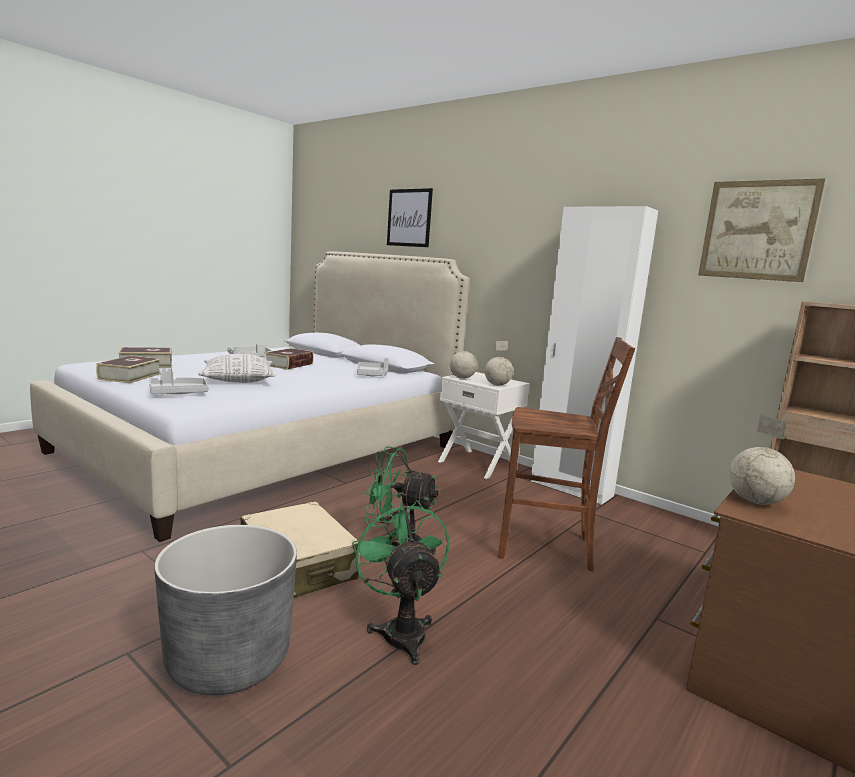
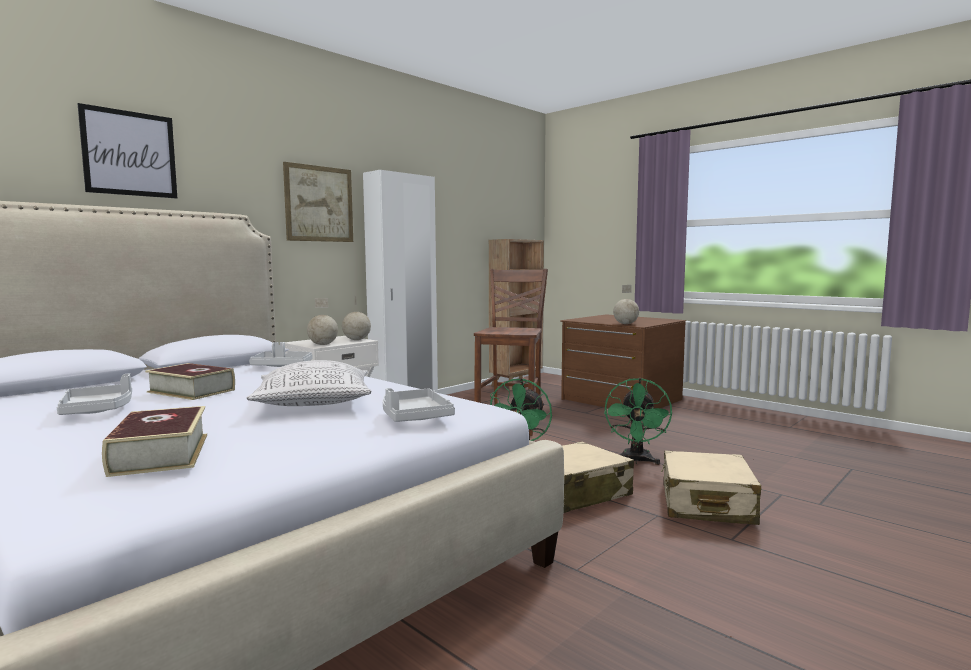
camera: 85 degrees left, 5 degrees down
(130, 376) = (281, 453): book -> none
(228, 659) = (706, 504): grey planter -> beige suitcase
(401, 630) = (636, 461): green fan -> green fan turned 60 degrees counterclockwise
(757, 230) = (460, 197): picture -> picture (319, 204)

